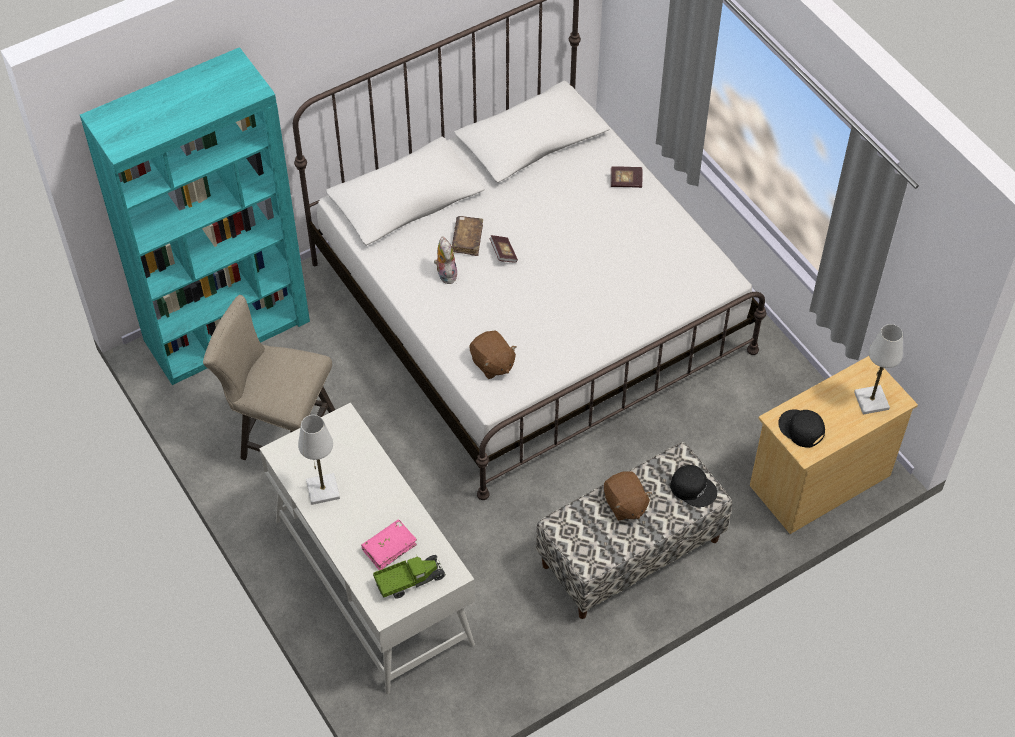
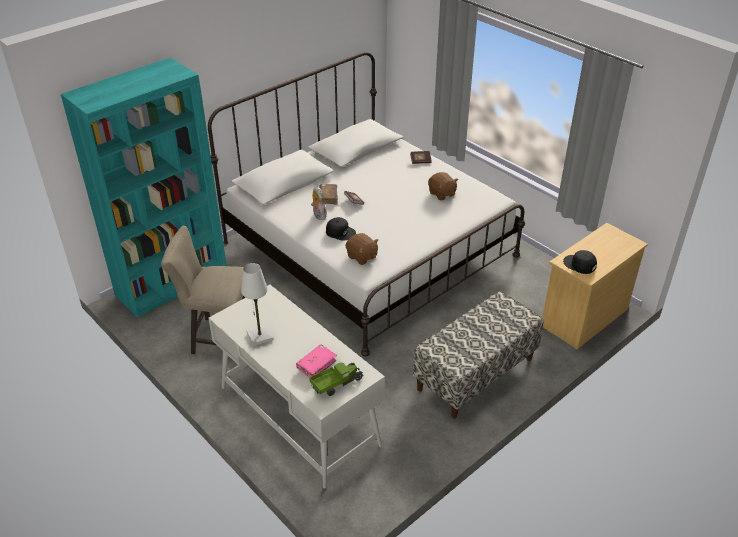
camera: 10 degrees left, 15 degrees down
(625, 504) = (472, 330): brown plush toy -> brown plush toy (441, 194)
(693, 488) = (515, 315): black cap -> black cap (340, 232)
(871, 400) = (617, 245): white table lamp -> none

